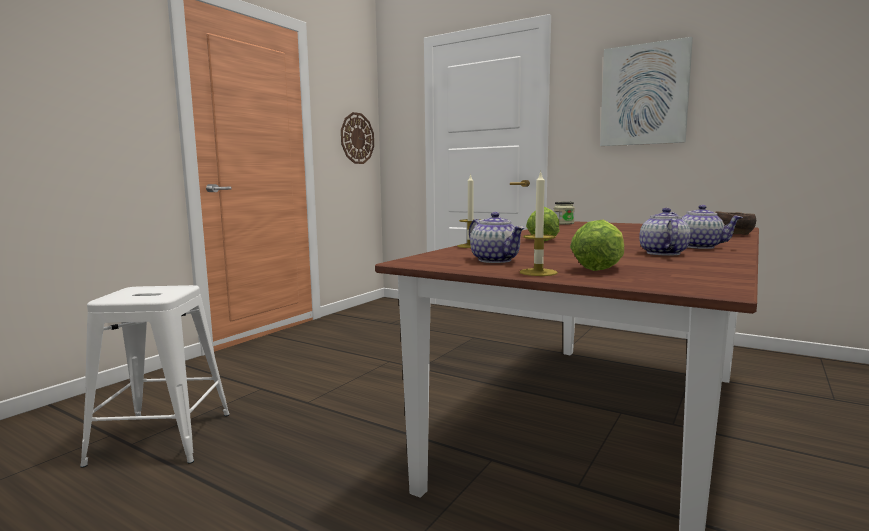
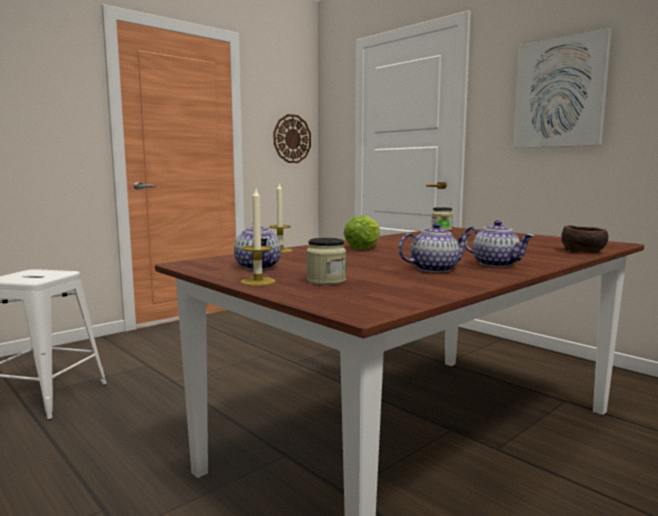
camera: 15 degrees right, 0 degrees up
(600, 268) = (326, 281): lettuce -> jar
(662, 253) = (434, 269): teapot -> teapot turned 45 degrees clockwise

